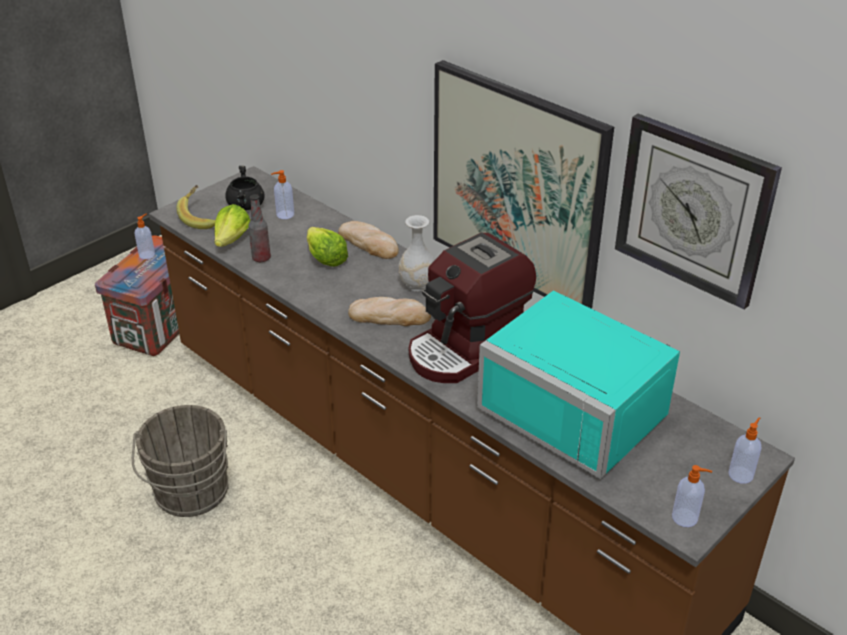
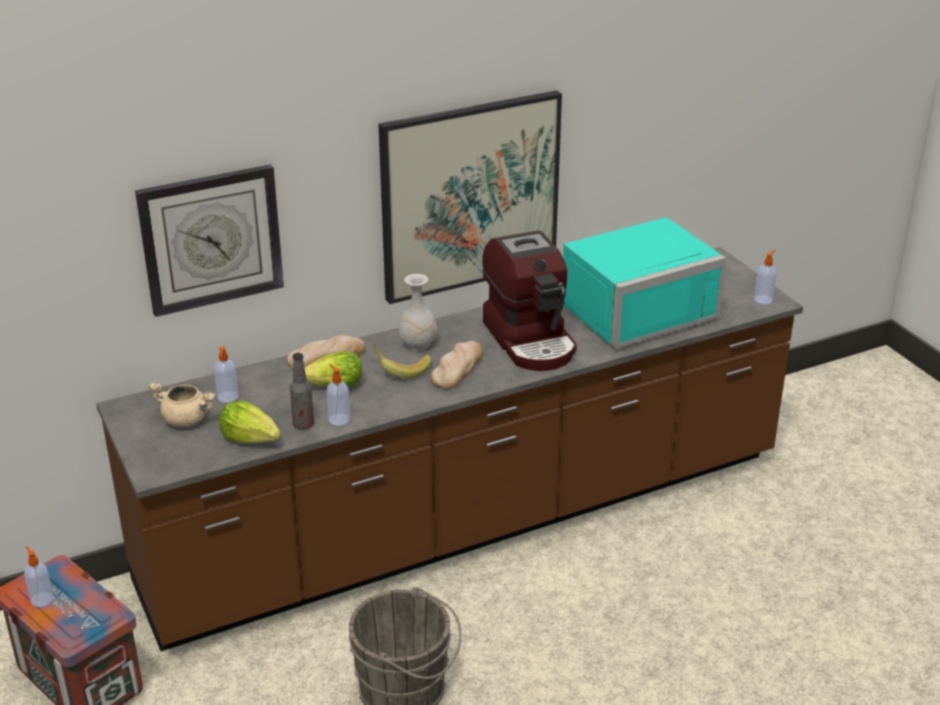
camera: 70 degrees left, 5 degrees down
(201, 218) = (184, 454): banana -> banana (401, 369)
(246, 206) = (187, 419): black cooking pot -> beige cooking pot
(693, 209) = (625, 117): wall clock -> wall clock (211, 239)
(741, 474) = (729, 269): soap dispenser -> soap dispenser (338, 419)

